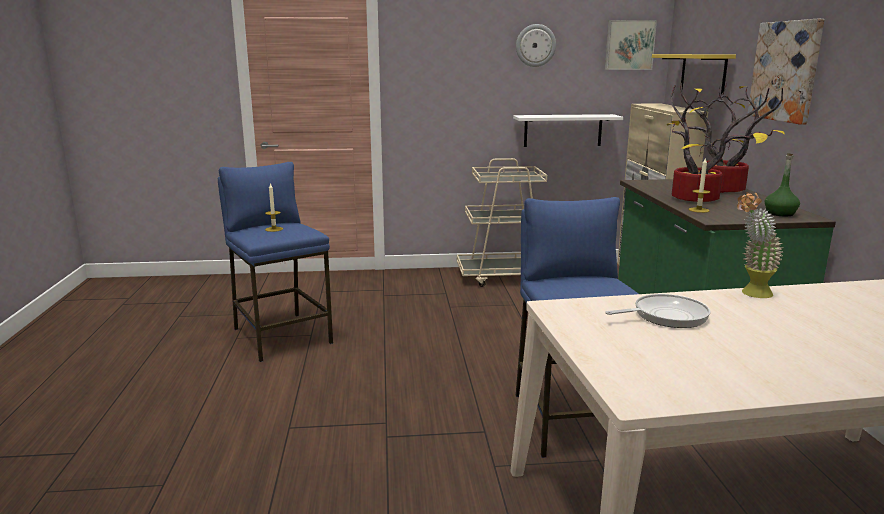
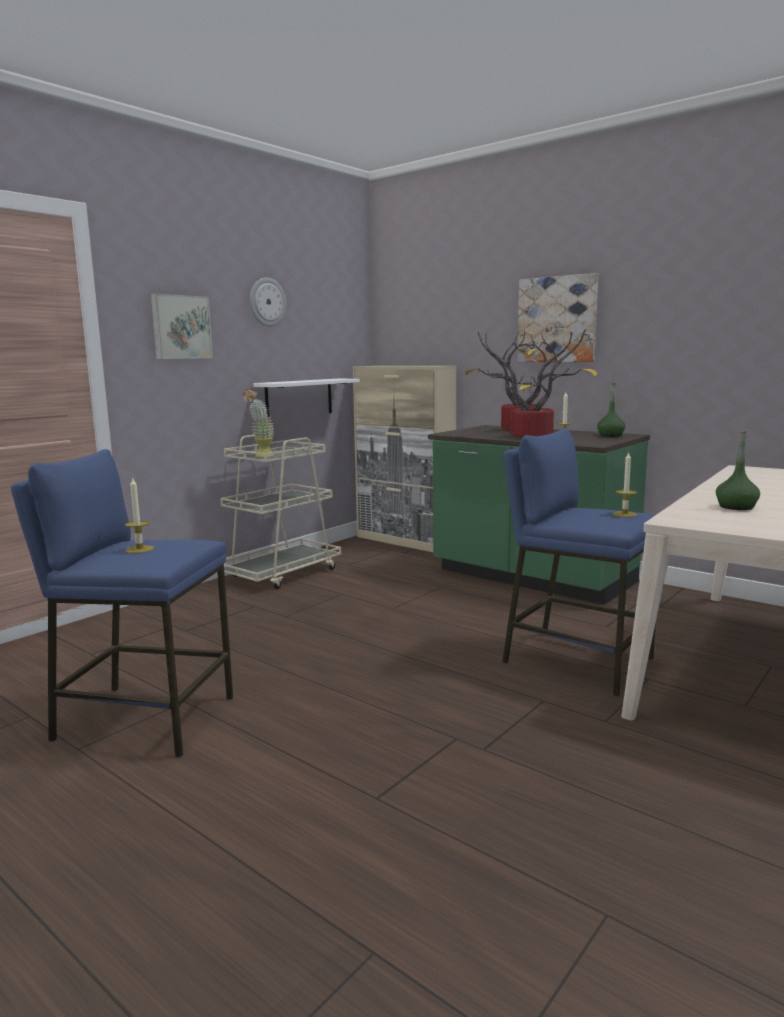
camera: 45 degrees left, 5 degrees down
(608, 294) = (625, 514): none -> candle
(629, 45) = (343, 306): picture -> picture (180, 327)
(666, 316) = (736, 507): frying pan -> green bottle
(703, 73) = (436, 330): yellow shelf -> none
(750, 294) = (717, 486): potted plant -> potted plant (261, 456)

